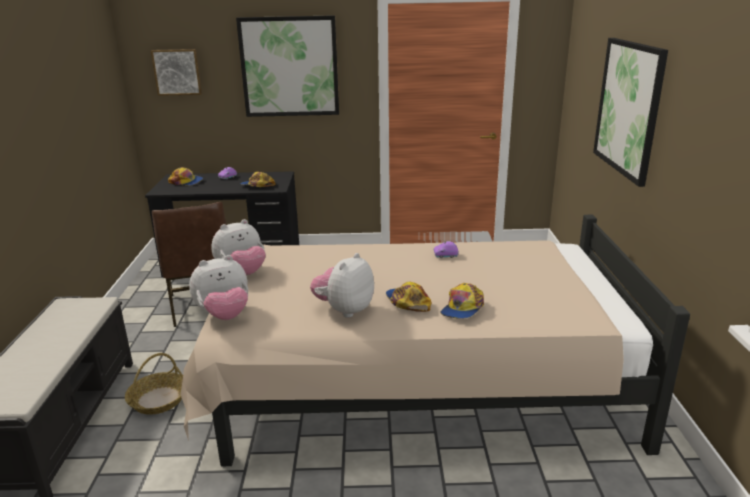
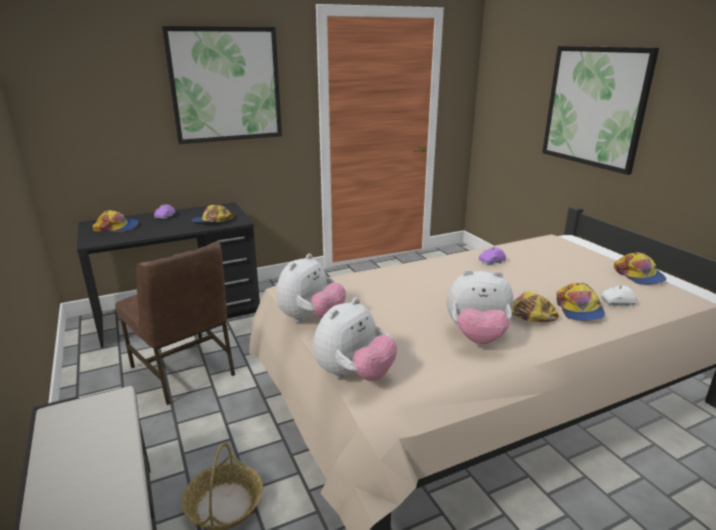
camera: 25 degrees left, 0 degrees up
(177, 72) = (86, 93): picture -> none
(344, 310) = (477, 336): plush toy -> plush toy turned 90 degrees counterclockwise
(509, 310) = (618, 302): none -> white toy car
(573, 292) = (639, 275): none -> cap

